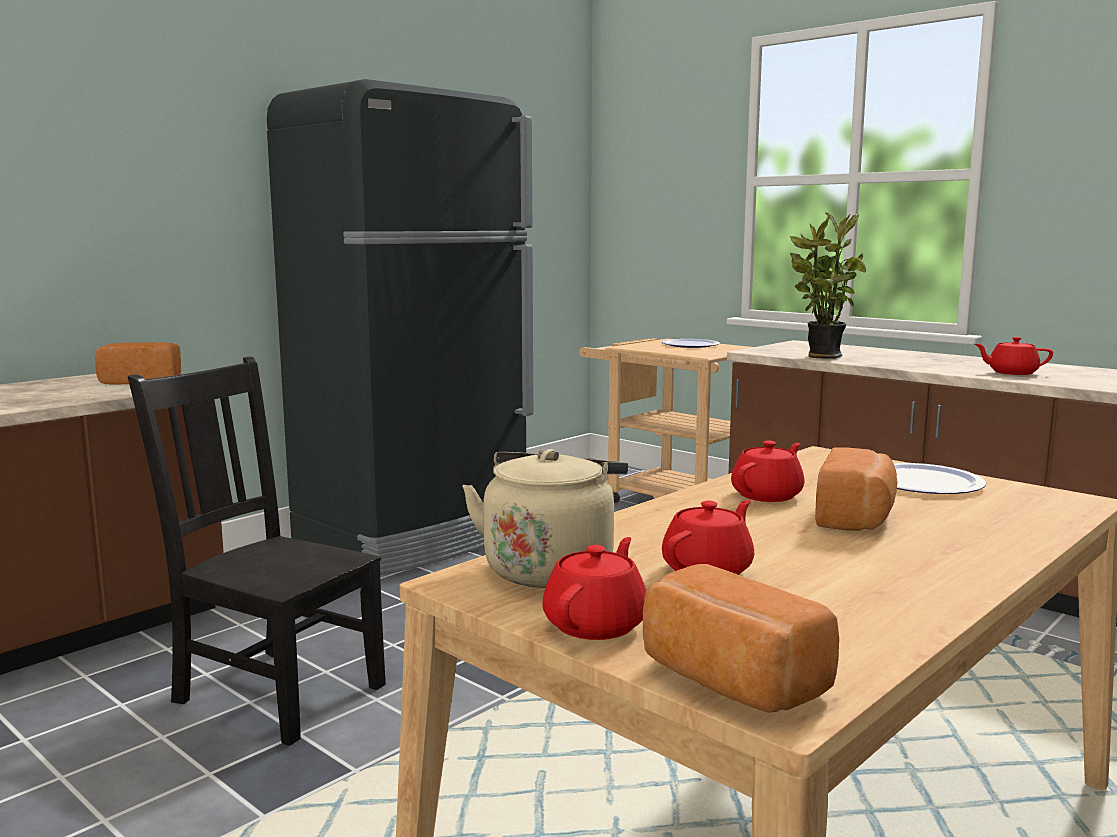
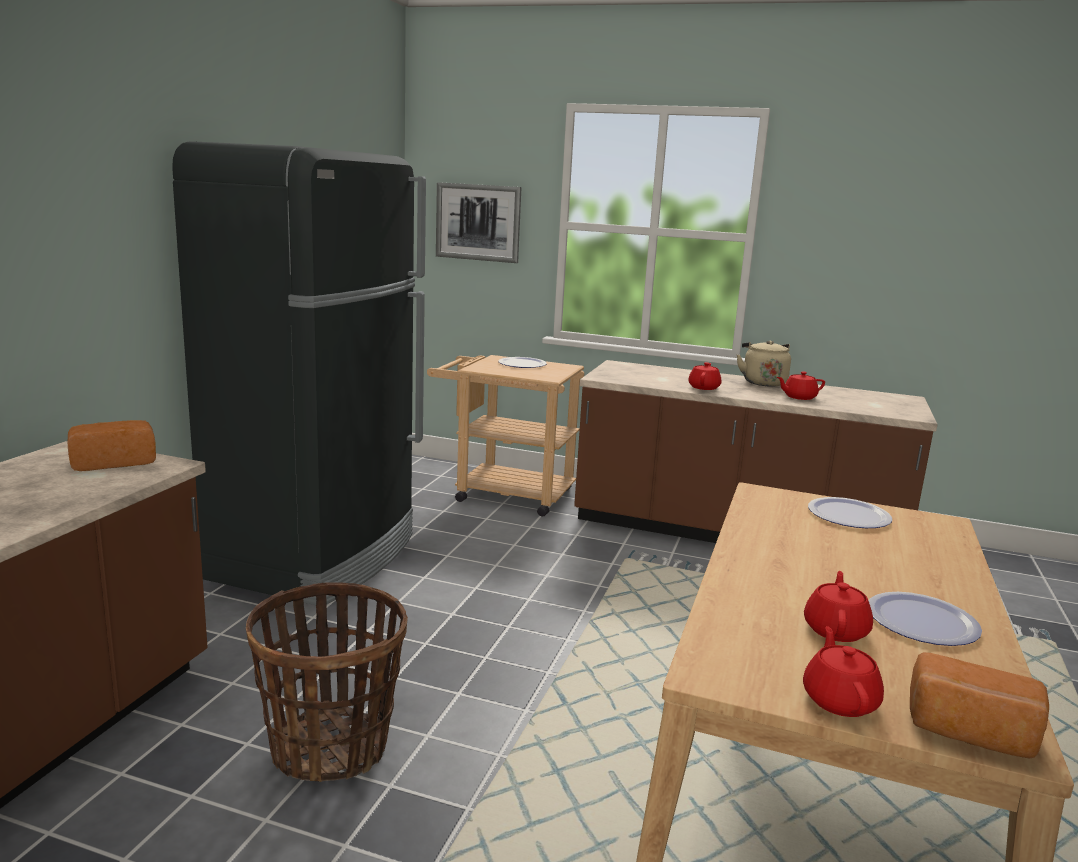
camera: 25 degrees left, 5 degrees up
(275, 691) = (330, 747): black chair -> basket
(550, 568) = (742, 648): beige kettle -> beige kettle (762, 382)
(661, 188) = (478, 222): none -> picture
(768, 495) = (777, 543): red teapot -> red teapot (704, 387)
(820, 356) = (654, 382): potted plant -> none
(854, 578) = (921, 621): none -> plate
(857, 517) = (854, 558): bread -> none

